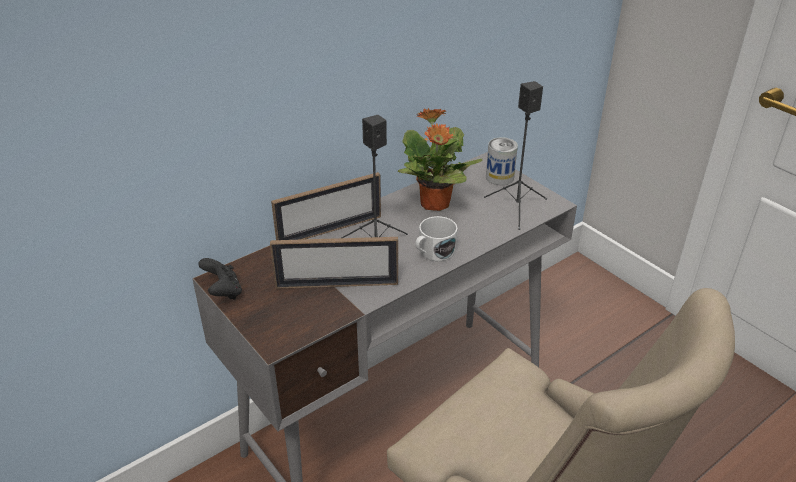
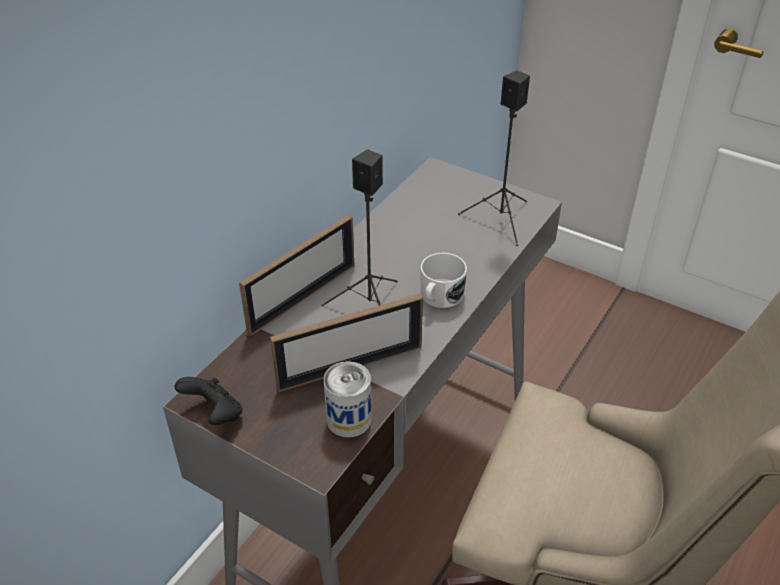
camera: 20 degrees left, 5 degrees up
(435, 204) = (408, 235): potted plant -> none
(499, 177) = (462, 185): can -> can (349, 419)

